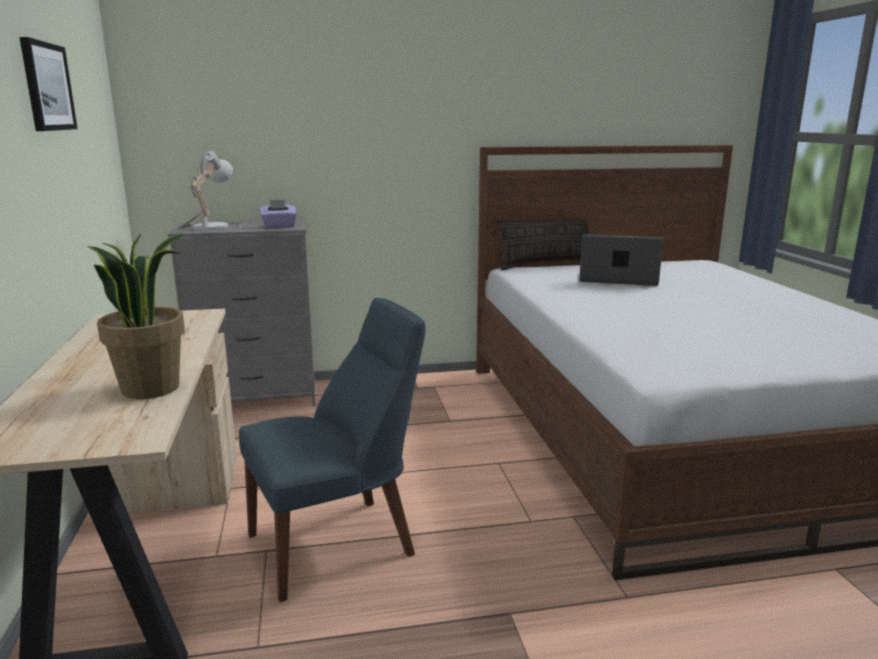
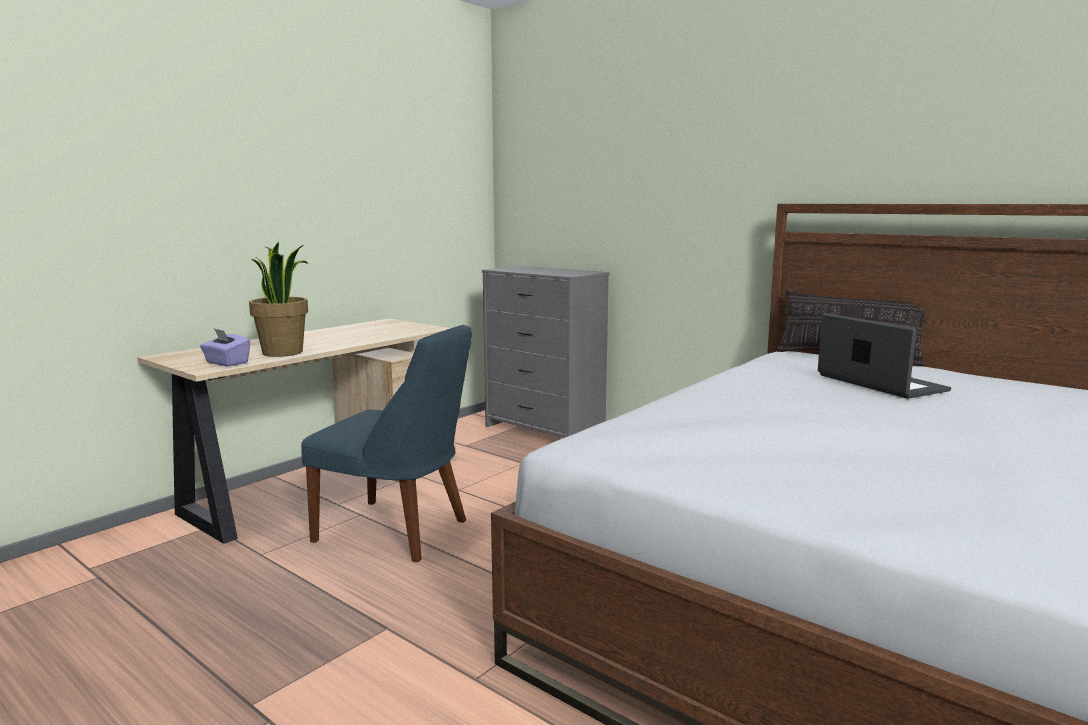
camera: 50 degrees right, 5 degrees down
(47, 87) = (372, 151): picture -> none
(209, 226) = (523, 269): table lamp -> none
(279, 226) = (564, 273): purple tissue box -> purple tissue box (226, 363)

